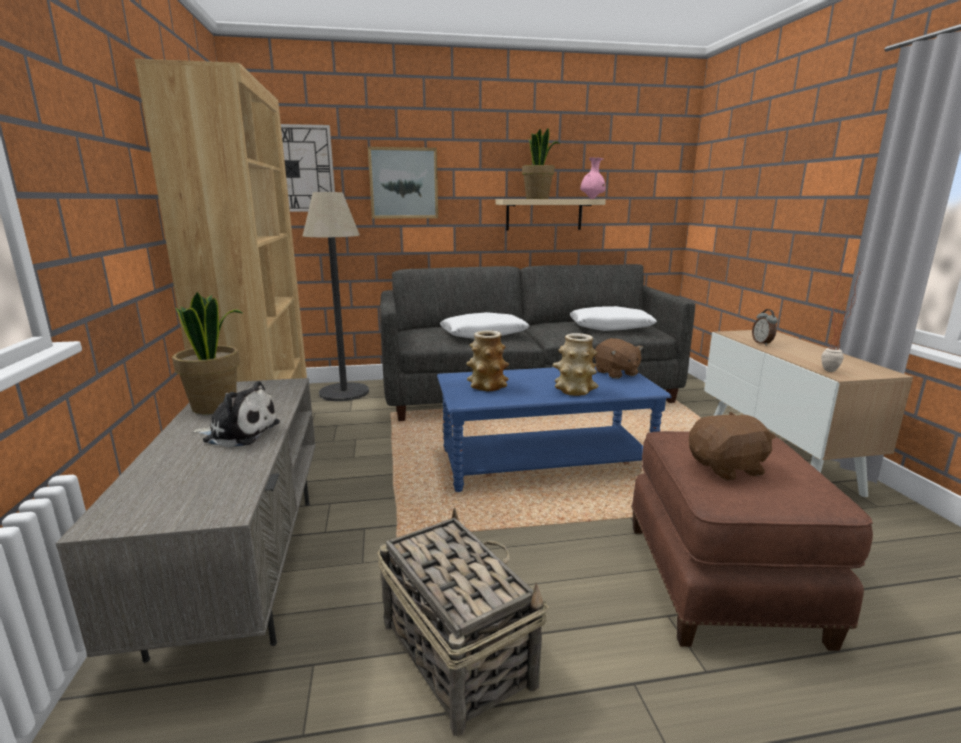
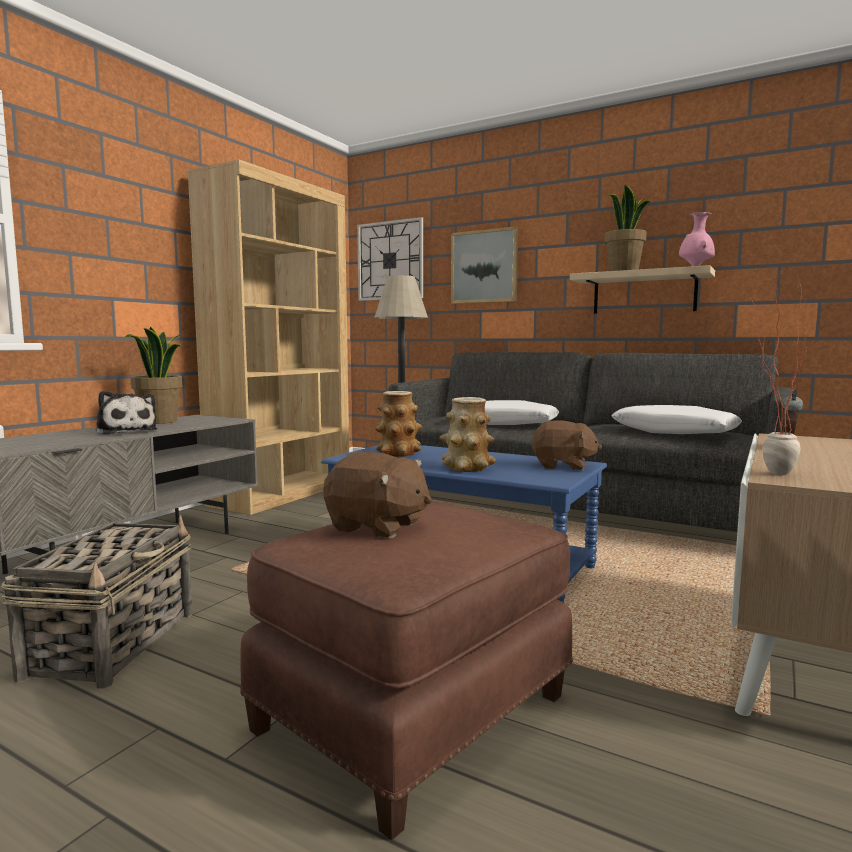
camera: 40 degrees right, 10 degrees down
(616, 373) = (563, 466): brown plush toy -> brown plush toy turned 90 degrees counterclockwise

